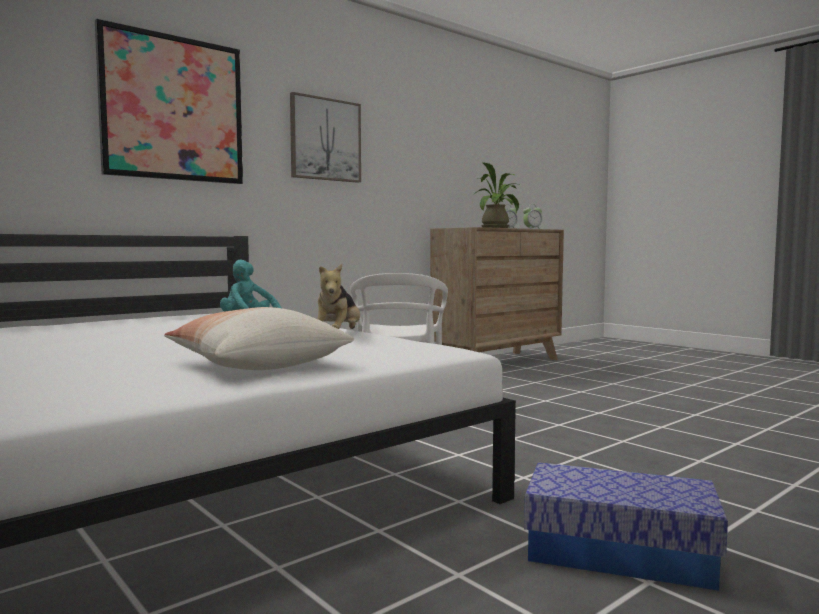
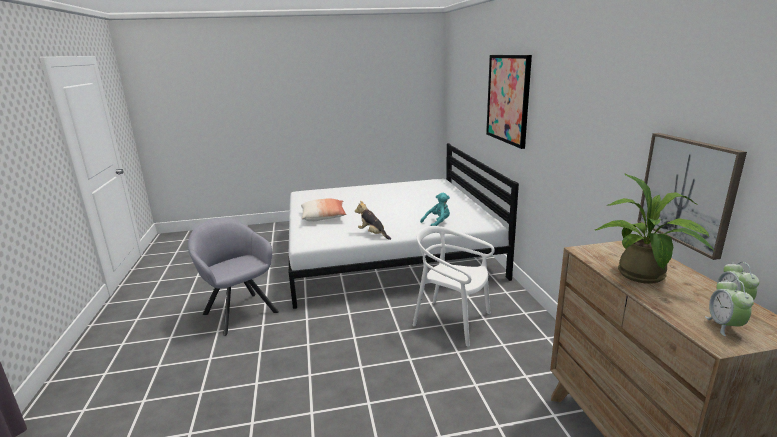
camera: 120 degrees right, 15 degrees up
(325, 139) = (567, 120): picture -> picture (687, 191)
(618, 553) = (239, 311): storage box -> grey armchair

